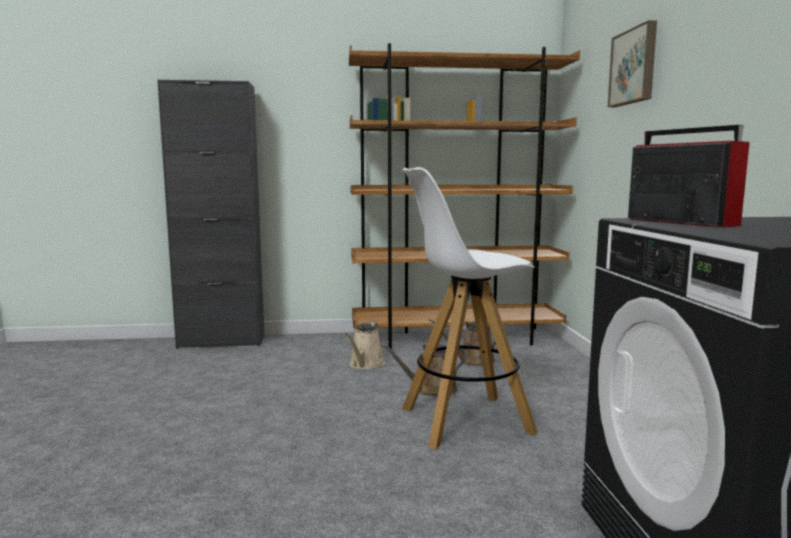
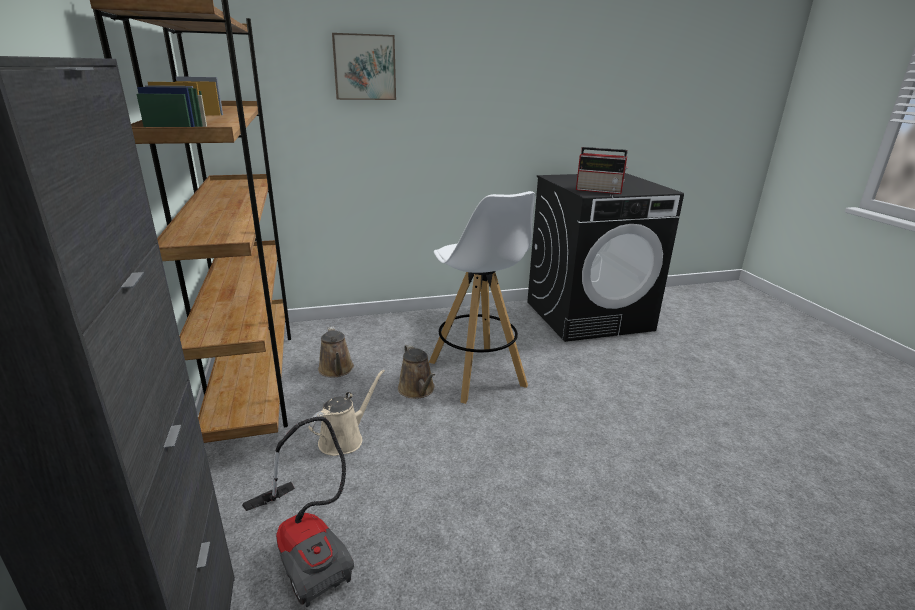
camera: 100 degrees left, 15 degrees up
(265, 358) = (308, 547): none -> vacuum cleaner
(365, 364) = (344, 439): beige watering can -> beige watering can turned 60 degrees counterclockwise
(678, 222) = (600, 190): radio -> radio turned 120 degrees counterclockwise

